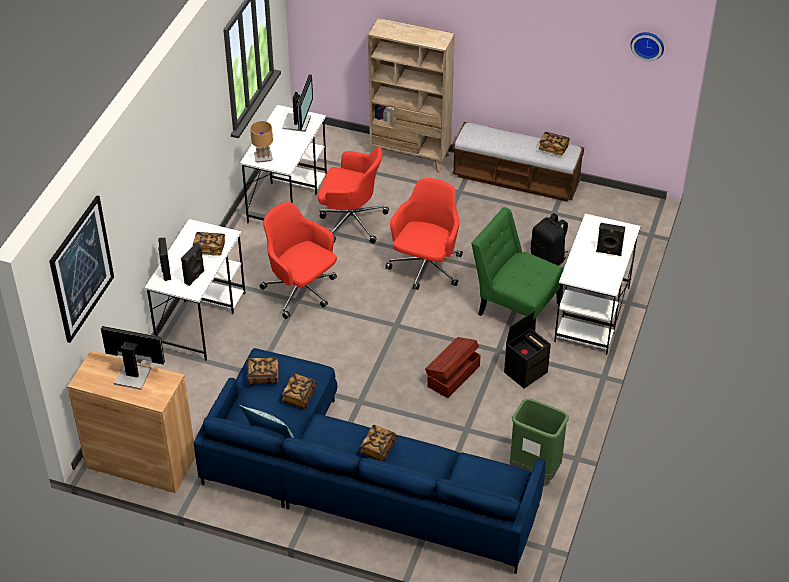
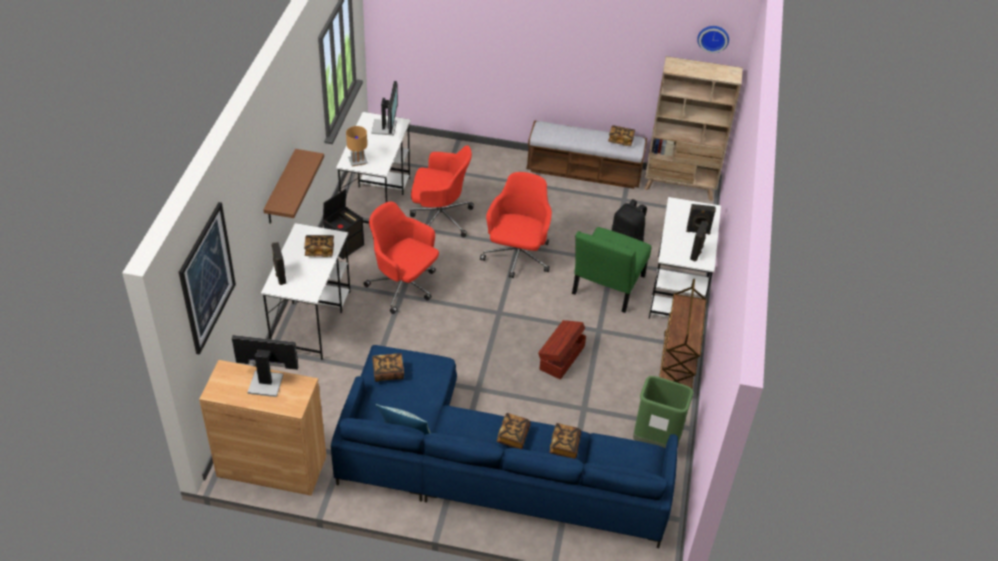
camera: 10 degrees left, 0 degrees up
(172, 183) = (280, 188): none -> brown shelf
(195, 277) = (309, 279): black speaker -> black speaker (697, 253)
(299, 396) = (426, 390): book -> book (564, 446)
(410, 156) = (484, 155): beige bookcase -> beige bookcase (680, 186)
(515, 306) = (606, 288): green chair -> green chair turned 90 degrees counterclockwise
(525, 371) = (628, 348): black storage box -> black storage box (345, 245)
(574, 394) = (677, 366): none -> brown cart

